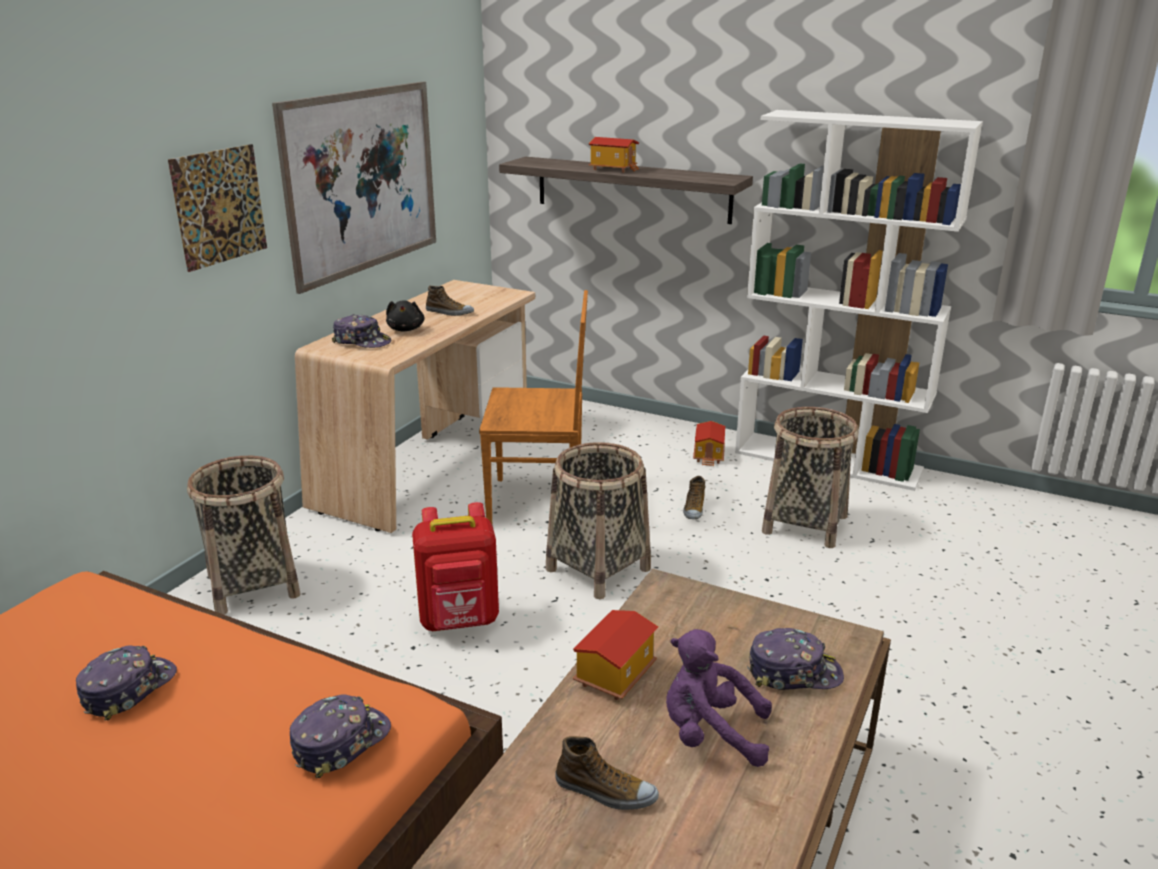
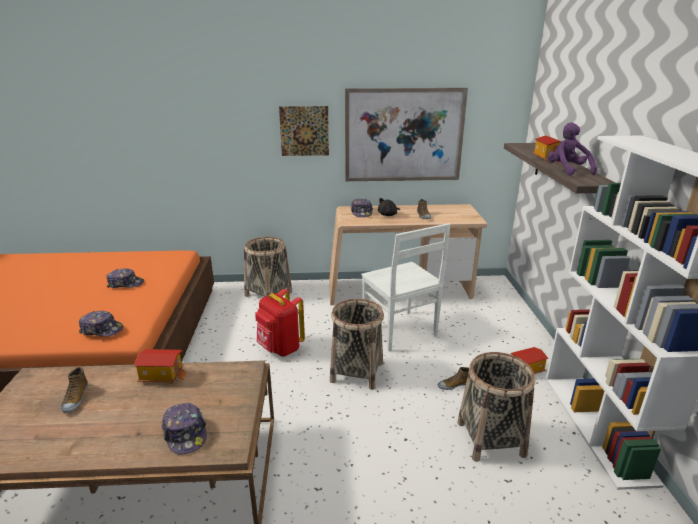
camera: 60 degrees right, 0 degrees up
(539, 502) = (400, 332): brown chair -> white chair
(710, 734) = (122, 418): purple plush toy -> purple plush toy (567, 171)

